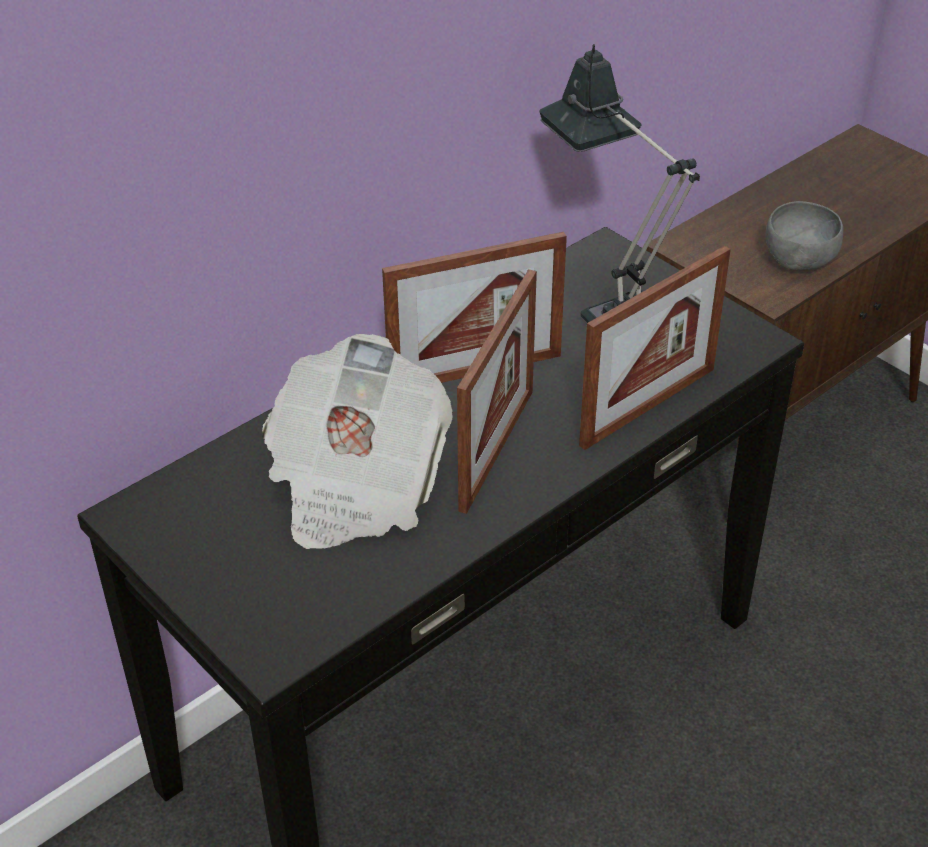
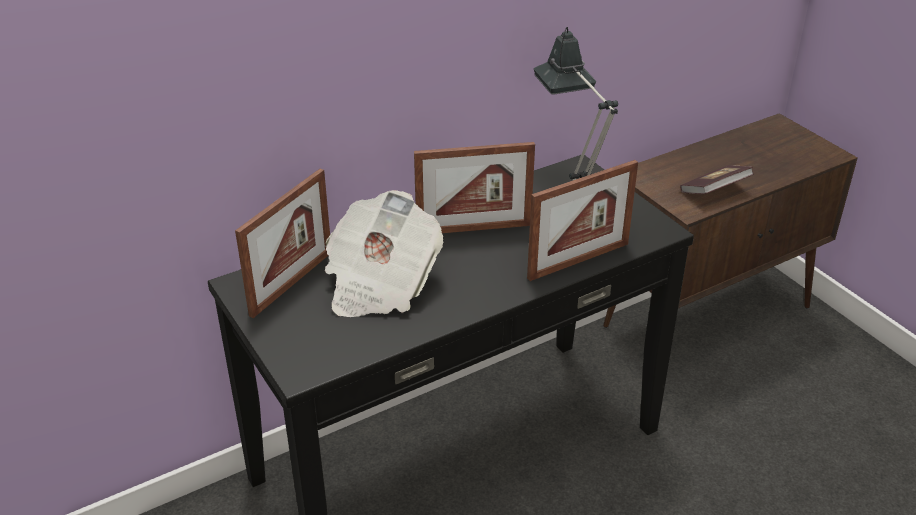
camera: 10 degrees right, 5 degrees down
(497, 449) = (474, 274): picture frame -> picture frame (292, 283)
(799, 261) = (714, 191): grey bowl -> book

